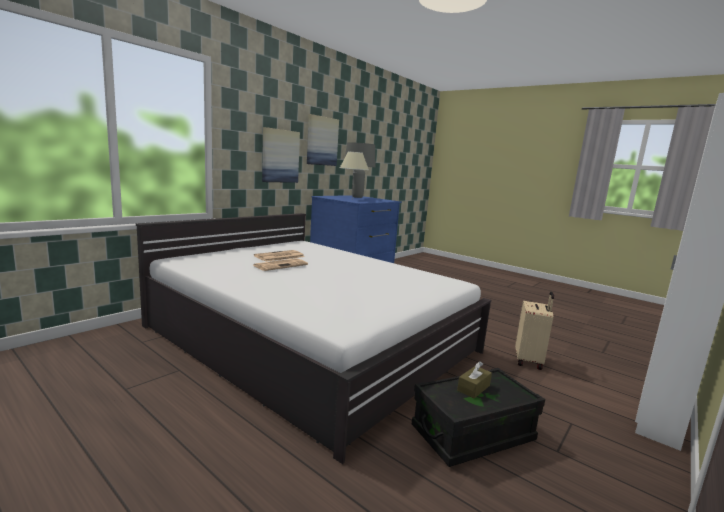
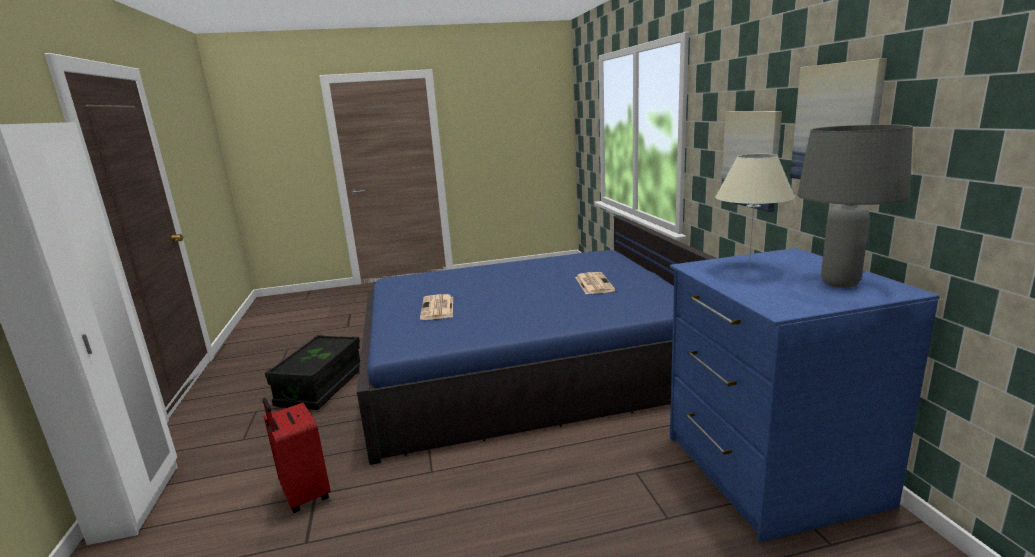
camera: 130 degrees right, 5 degrees up
(281, 265) = (553, 280): newspaper -> newspaper (438, 308)
(311, 339) = (528, 365): white bed -> blue bed
(473, 388) = (320, 355): brown tissue box -> none
(529, 361) = (304, 495): beige suitcase -> red suitcase

